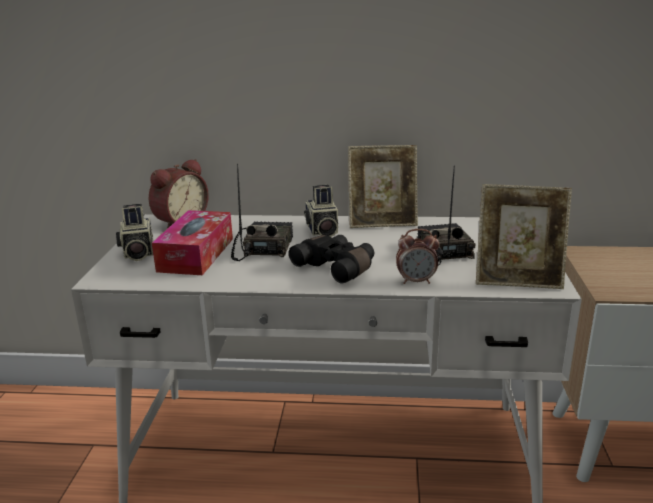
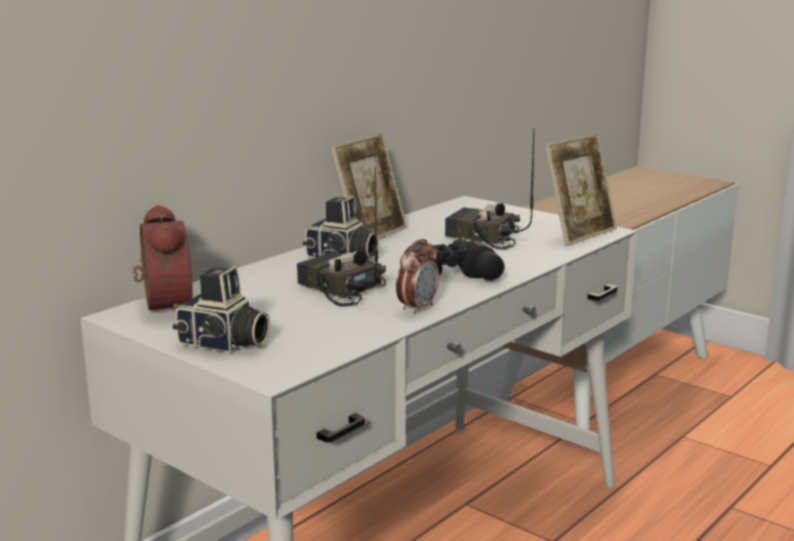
camera: 55 degrees left, 5 degrees down
(196, 254) = (293, 318): tissue box -> none
(416, 281) = (528, 260): alarm clock -> alarm clock (417, 308)

